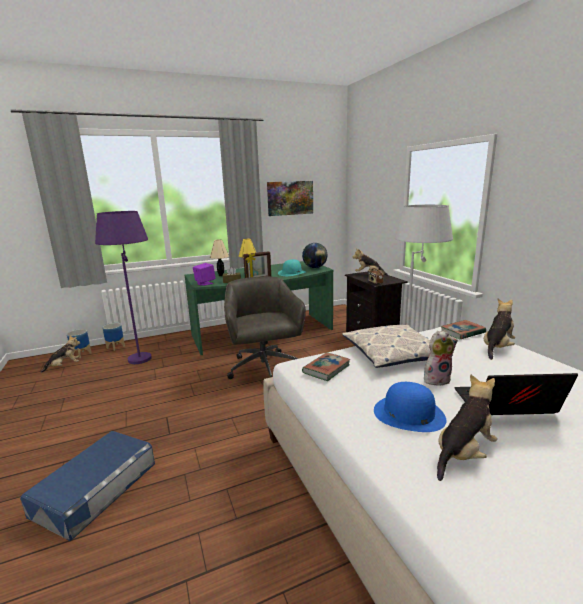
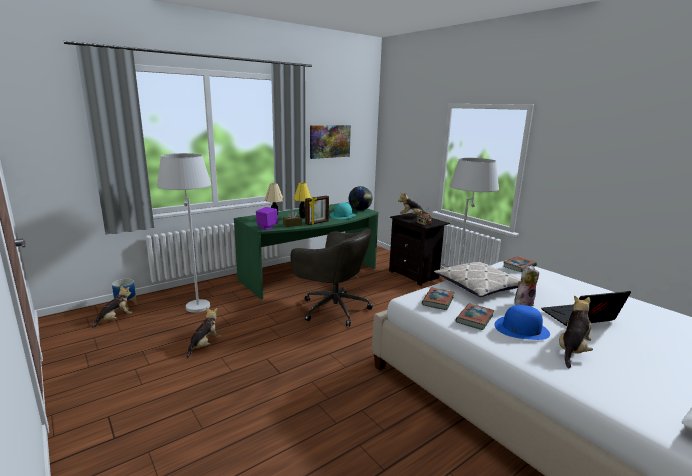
camera: 15 degrees left, 0 degrees up
(95, 488) = (242, 425): blue storage box -> none
(115, 347) = (160, 296): planter -> none
(140, 354) = (195, 301): purple floor lamp -> white floor lamp
(264, 369) = (333, 308): grey office chair -> grey office chair turned 150 degrees clockwise
(355, 395) = (474, 319): none -> book
(497, 347) = (550, 277): plush toy -> plush toy (204, 345)

